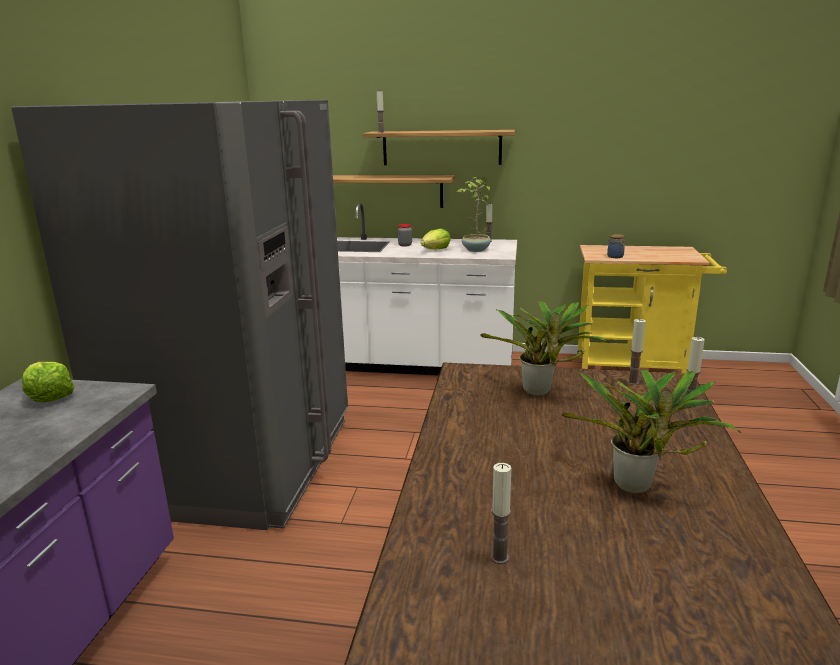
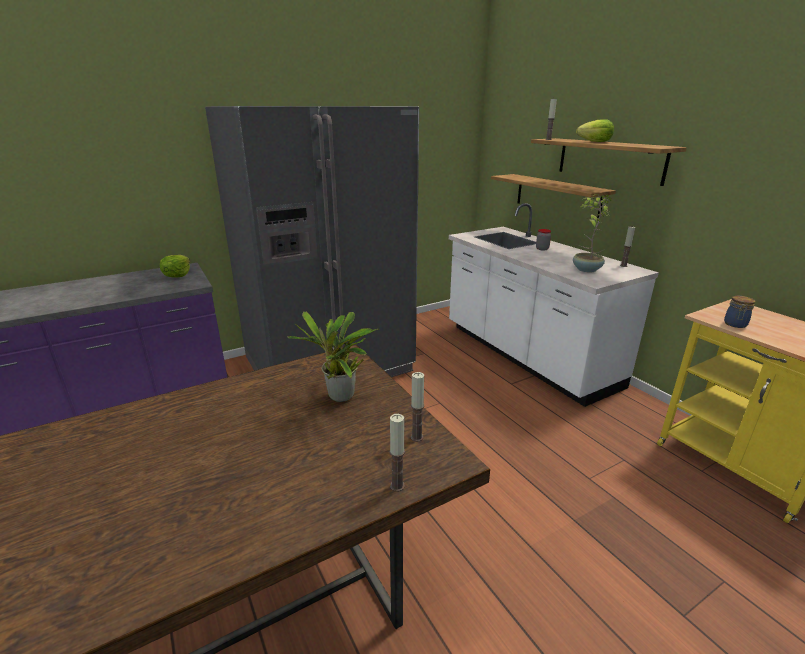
camera: 50 degrees right, 5 degrees up
(436, 250) = (554, 259): lettuce -> lettuce (595, 142)
(499, 557) = (57, 465): candle -> none
(637, 488) = (189, 500): potted plant -> none

